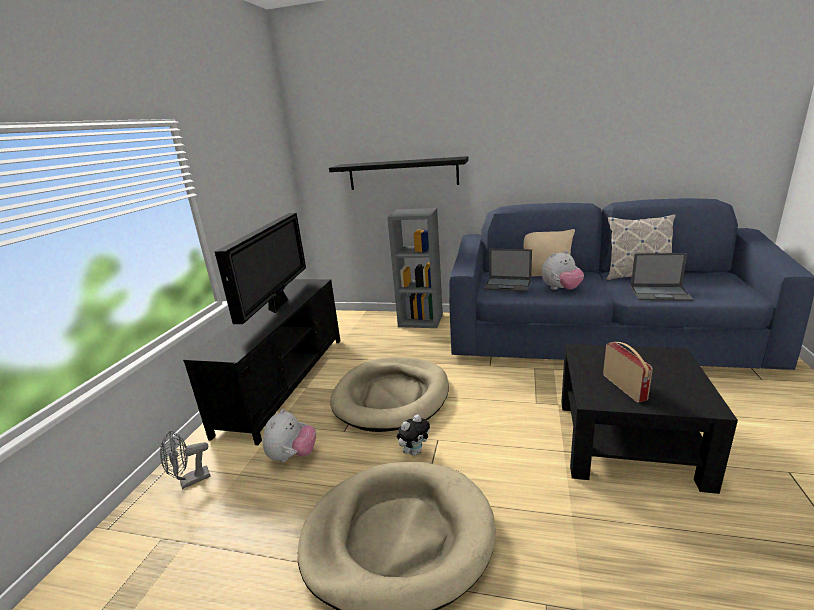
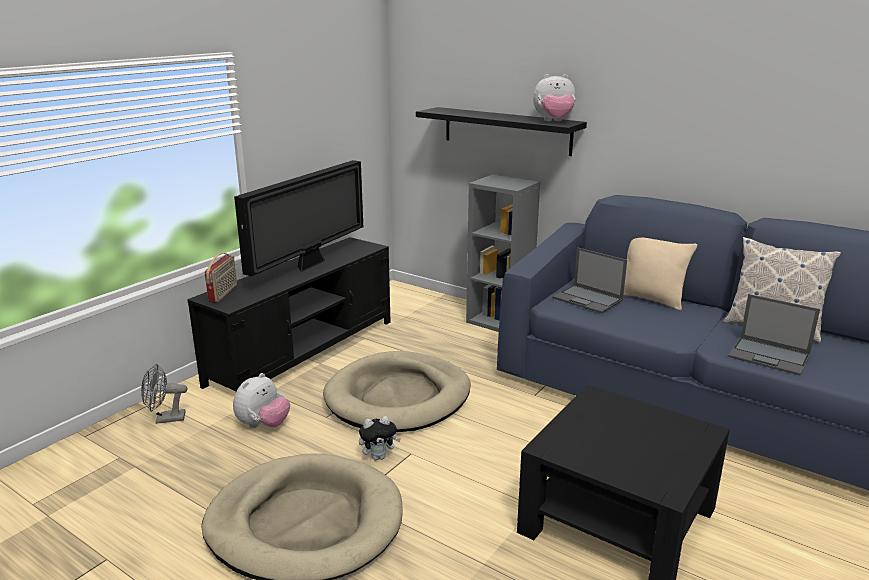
camera: 20 degrees right, 0 degrees up
(561, 289) = (649, 320): plush toy -> plush toy (554, 121)
(624, 387) = (597, 446): radio -> radio (223, 293)

